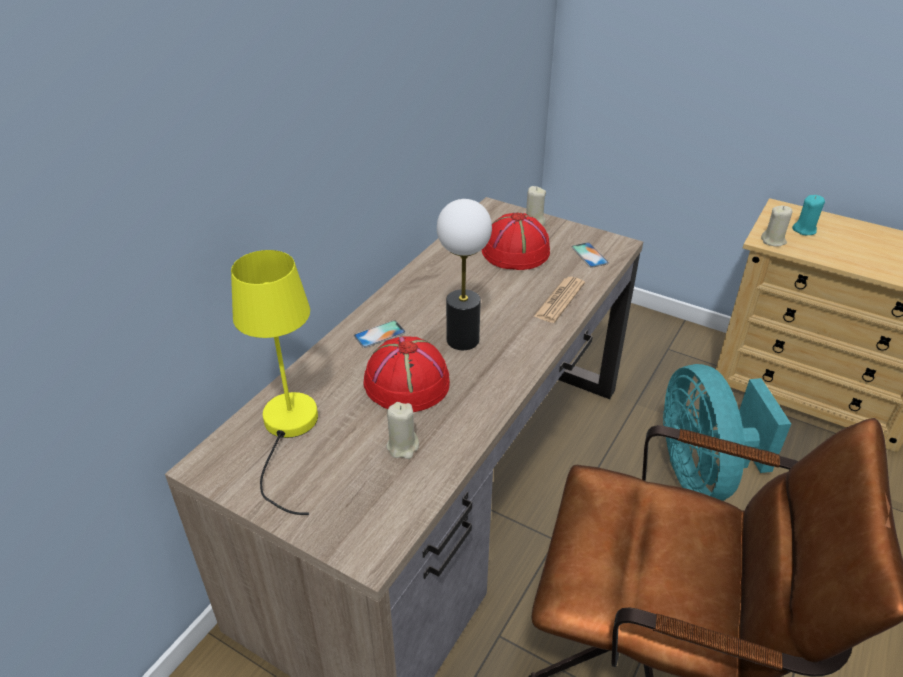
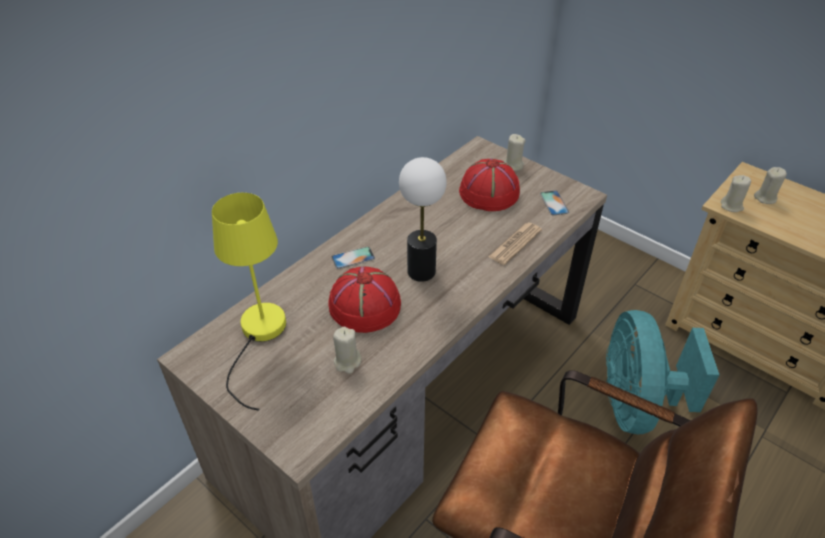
camera: 10 degrees right, 5 degrees up
(804, 230) = (765, 198): turquoise candle -> beige candle

